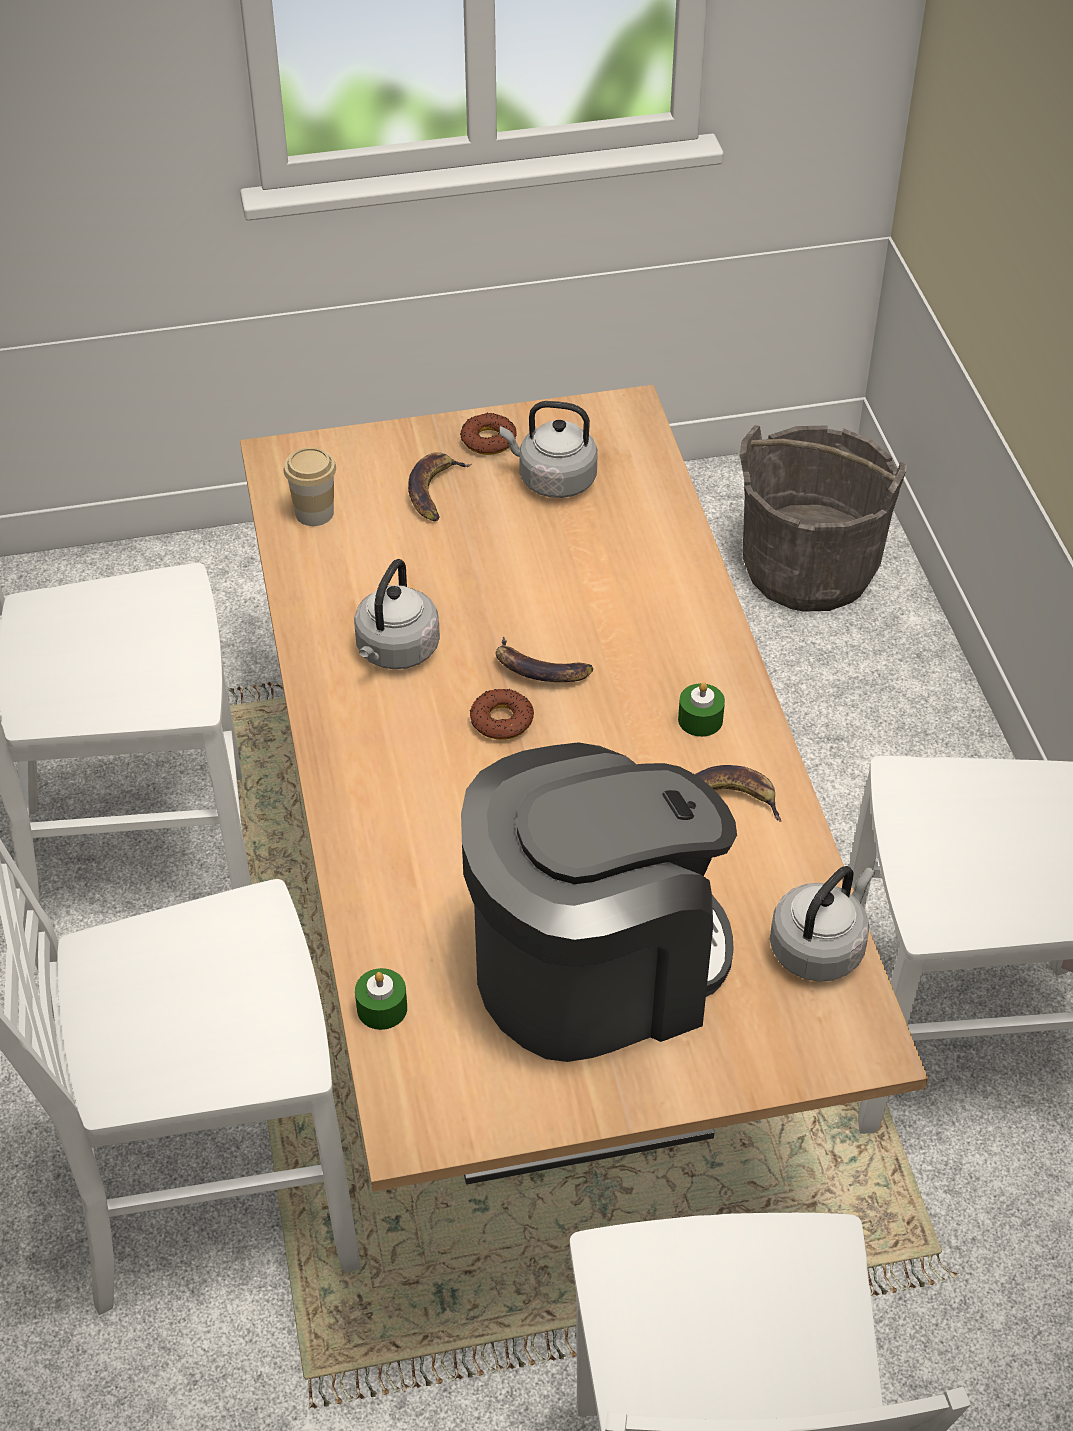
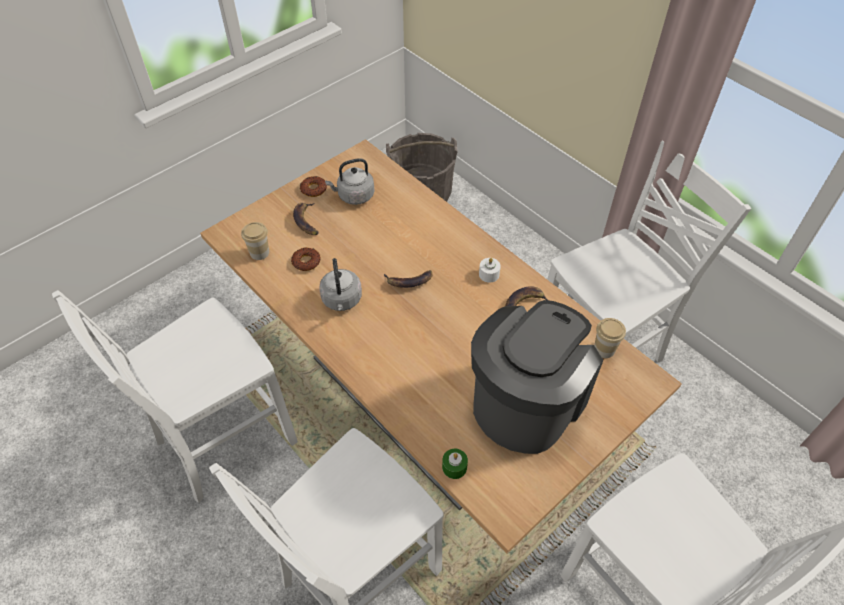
camera: 30 degrees left, 5 degrees up
(501, 720) = (409, 311): donut -> donut (306, 262)
(700, 720) = (489, 274): green candle -> white candle
(819, 947) = (604, 349): grey kettle -> cup

